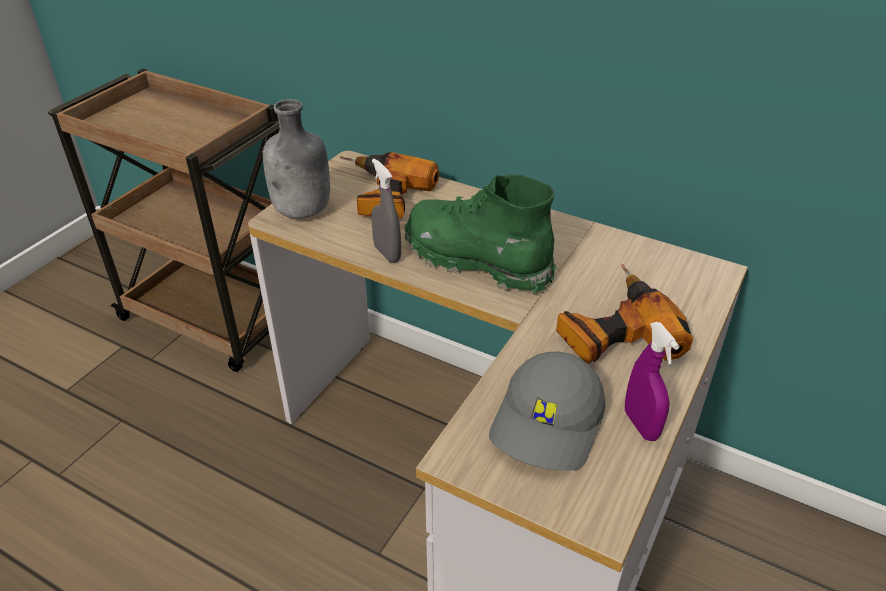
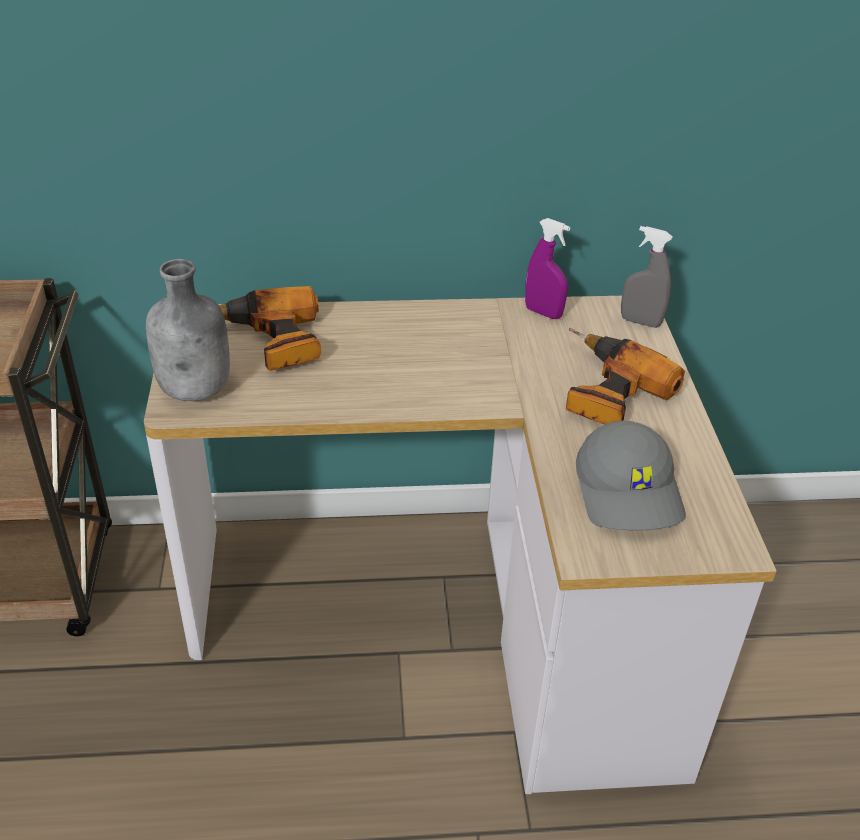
camera: 35 degrees left, 0 degrees up
(387, 253) = (335, 400): grey spray bottle -> grey spray bottle (640, 322)
(477, 261) = (429, 374): green boot -> none
(641, 425) = (696, 460): purple spray bottle -> purple spray bottle (543, 313)

